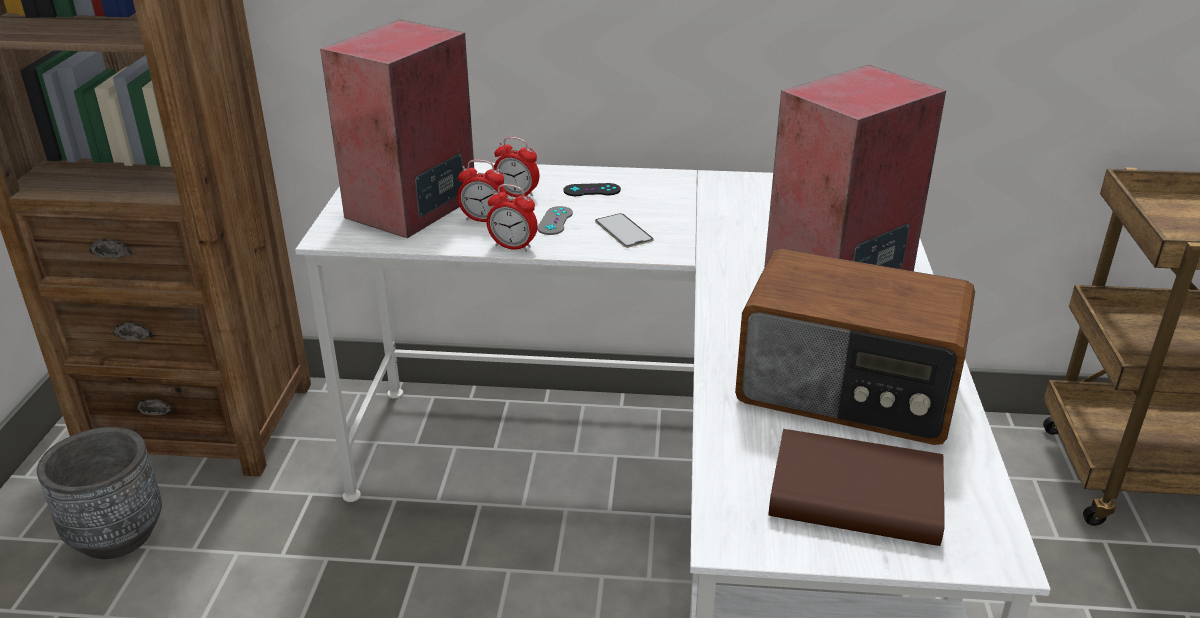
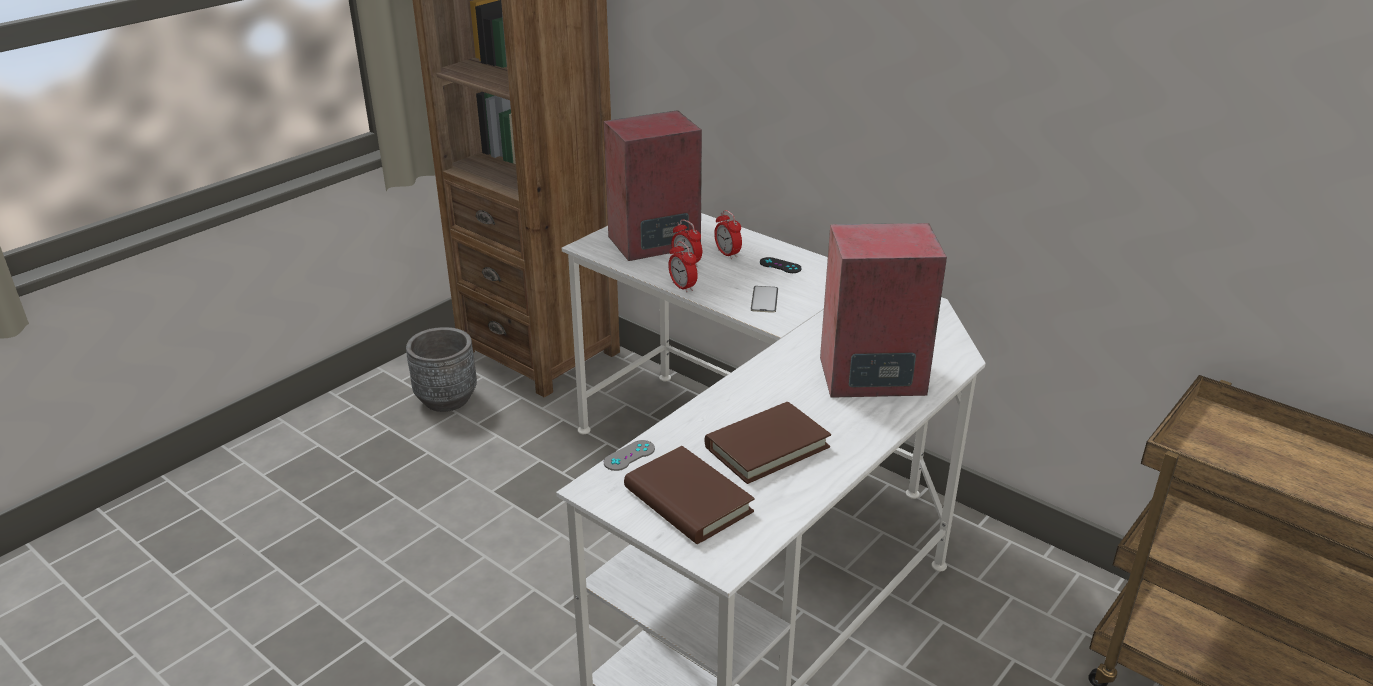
camera: 35 degrees right, 0 degrees up
(555, 221) = (729, 279): grey game controller -> grey game controller (629, 456)
(847, 392) = (767, 447): radio -> brown book

